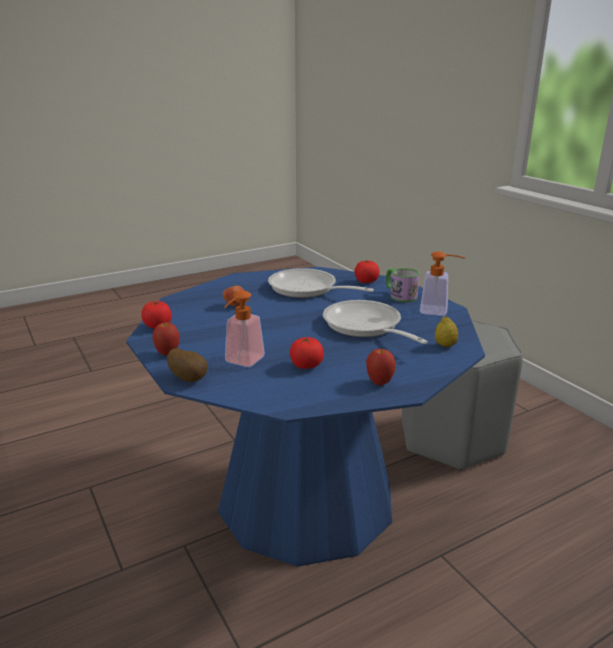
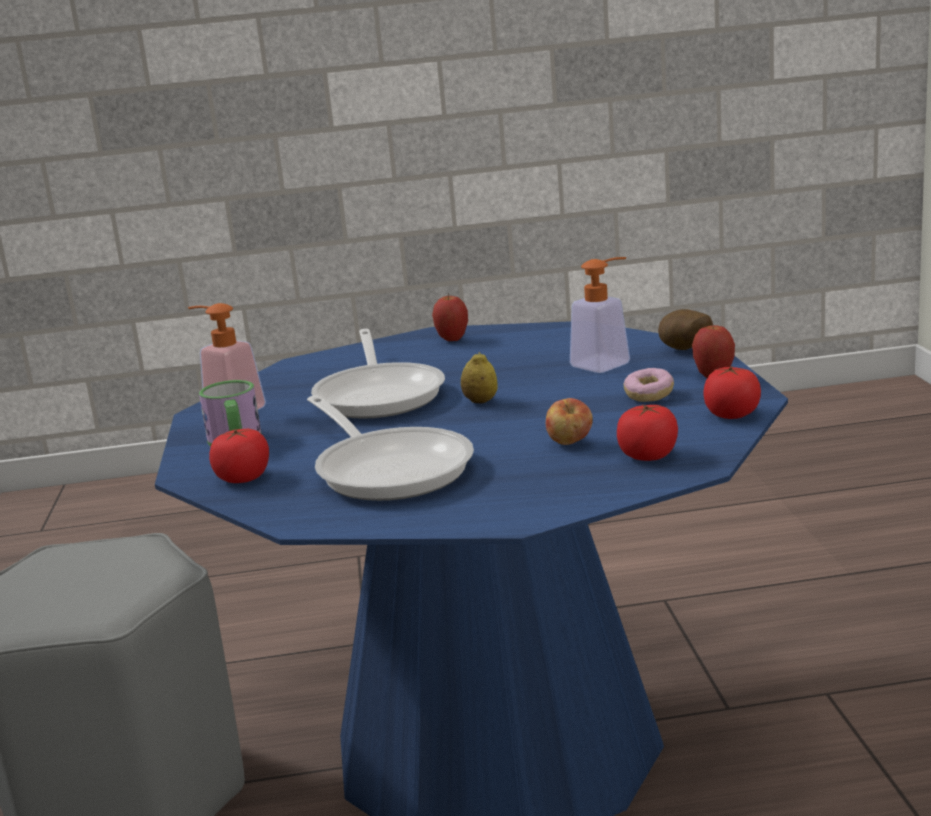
camera: 155 degrees left, 5 degrees down
(205, 336) = (649, 395): none -> donut
(306, 366) = (522, 356): tomato -> tomato (648, 456)
(445, 345) = (312, 368): lemon -> lemon (480, 402)

